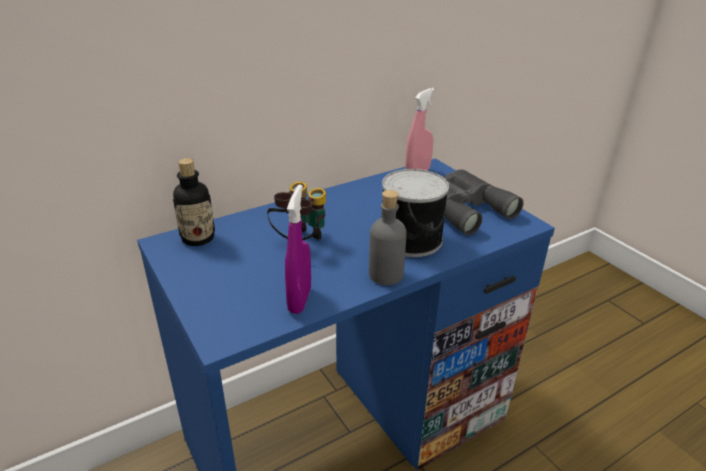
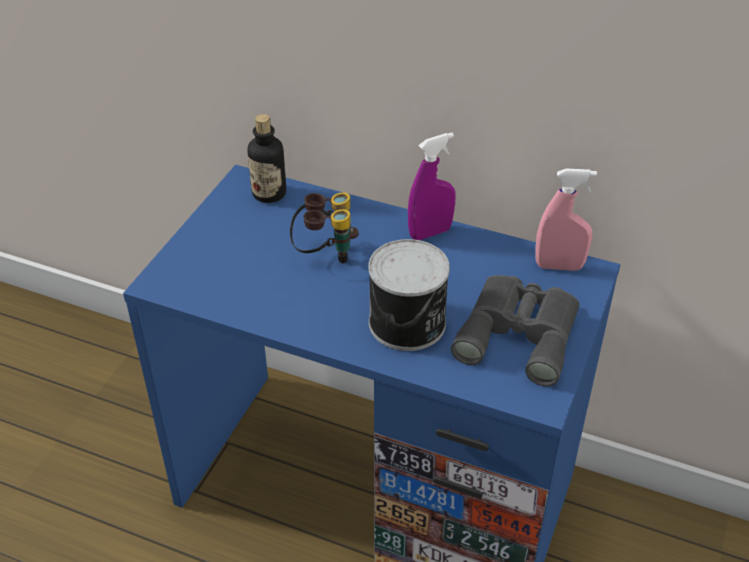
camera: 55 degrees right, 10 degrees up
(299, 300) = (239, 299): purple spray bottle -> purple spray bottle (430, 233)
(385, 275) = (326, 333): grey bottle -> none

